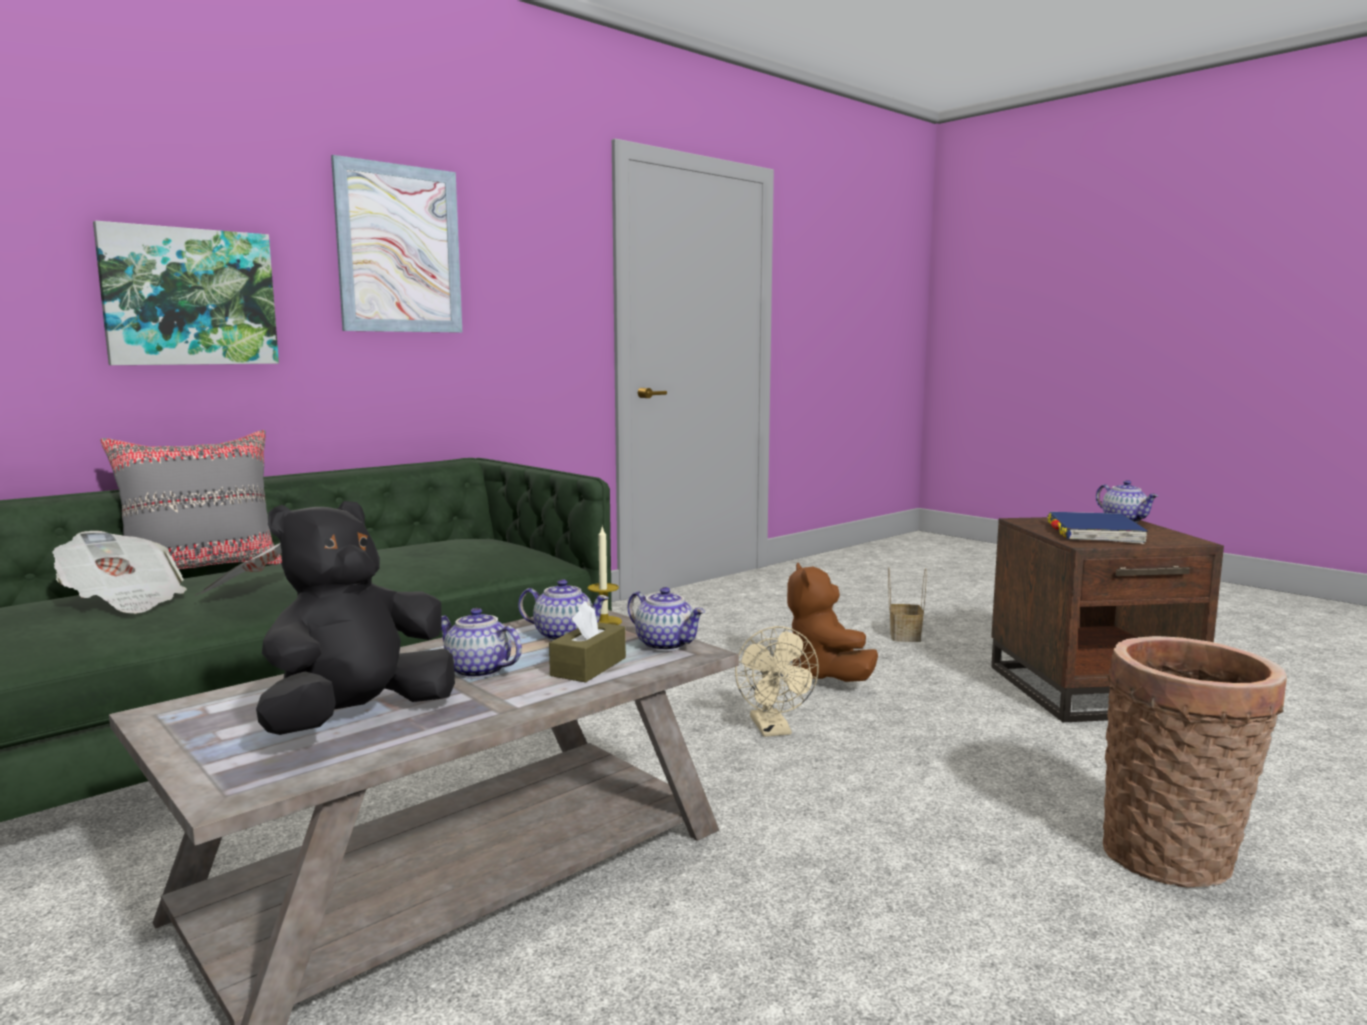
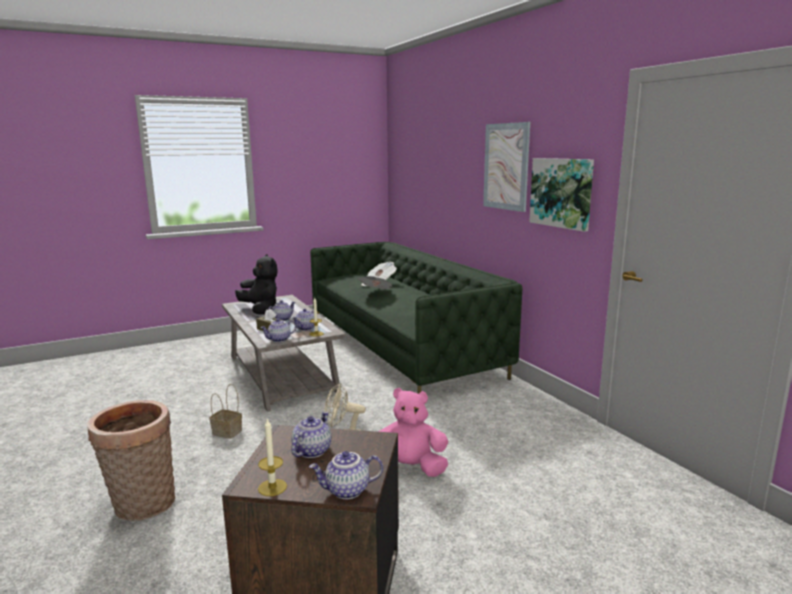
camera: 105 degrees right, 5 degrees up
(190, 297) = (450, 188): picture -> picture (561, 193)
(203, 570) = (417, 286): grey pillow -> none
(826, 677) = (408, 468): brown plush toy -> pink plush toy
(904, 635) = (492, 531): basket -> basket (228, 432)
(1094, 533) = (311, 451): blue book -> teapot
(1174, 535) = (272, 487): none -> candle

